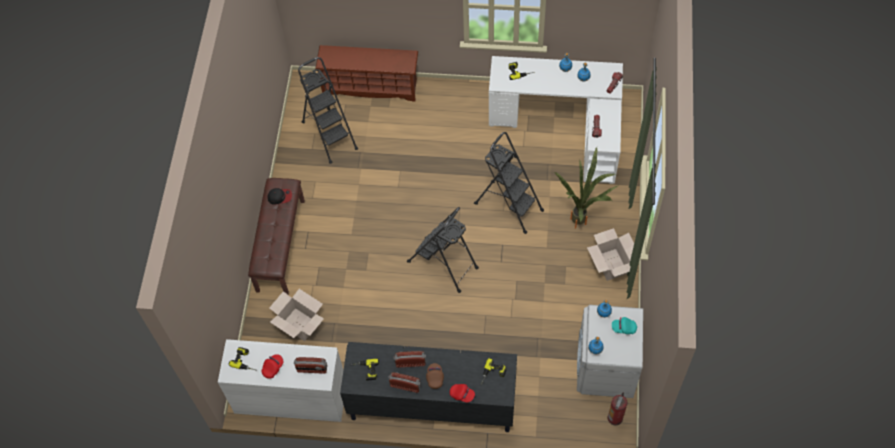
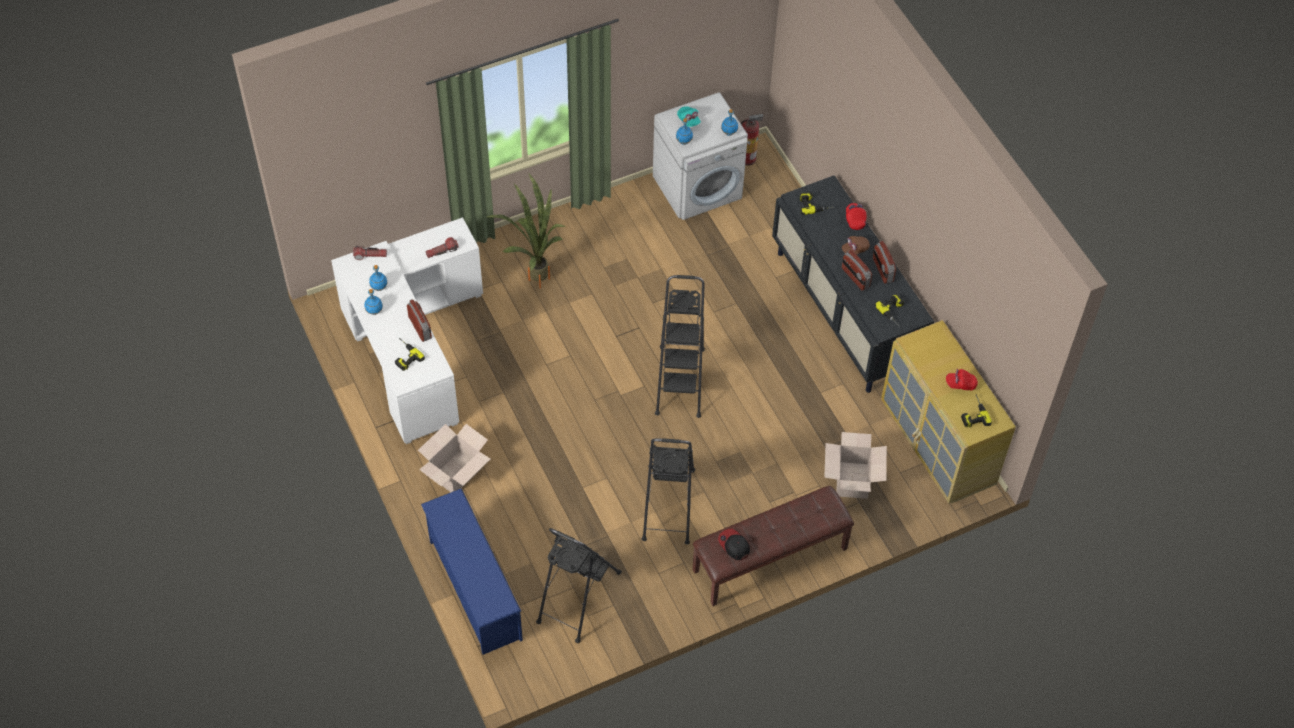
camera: 125 degrees left, 5 degrees down
(290, 396) = (937, 442): white cabinet -> yellow cabinet
(312, 369) = (934, 348): radio -> radio (420, 327)
(371, 87) = (473, 589): brown shoe rack -> blue shoe rack
(508, 206) = (561, 354): step ladder -> step ladder (668, 505)
(612, 264) = (574, 228): cardboard box -> cardboard box (456, 472)

